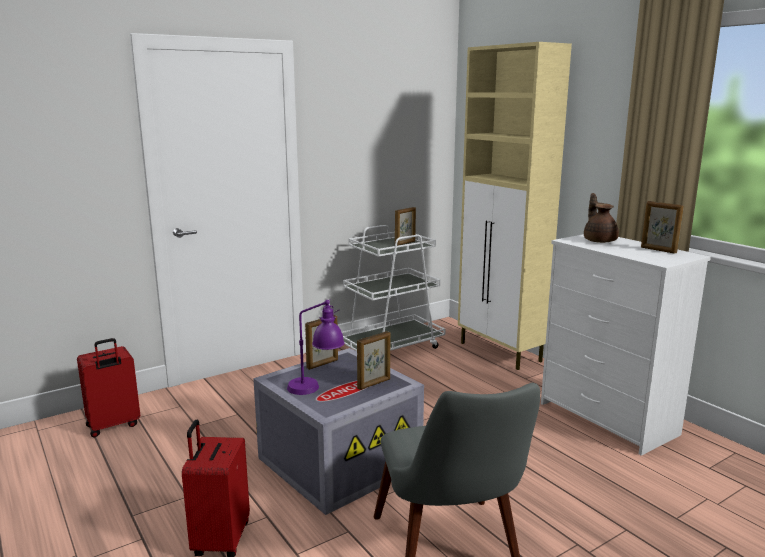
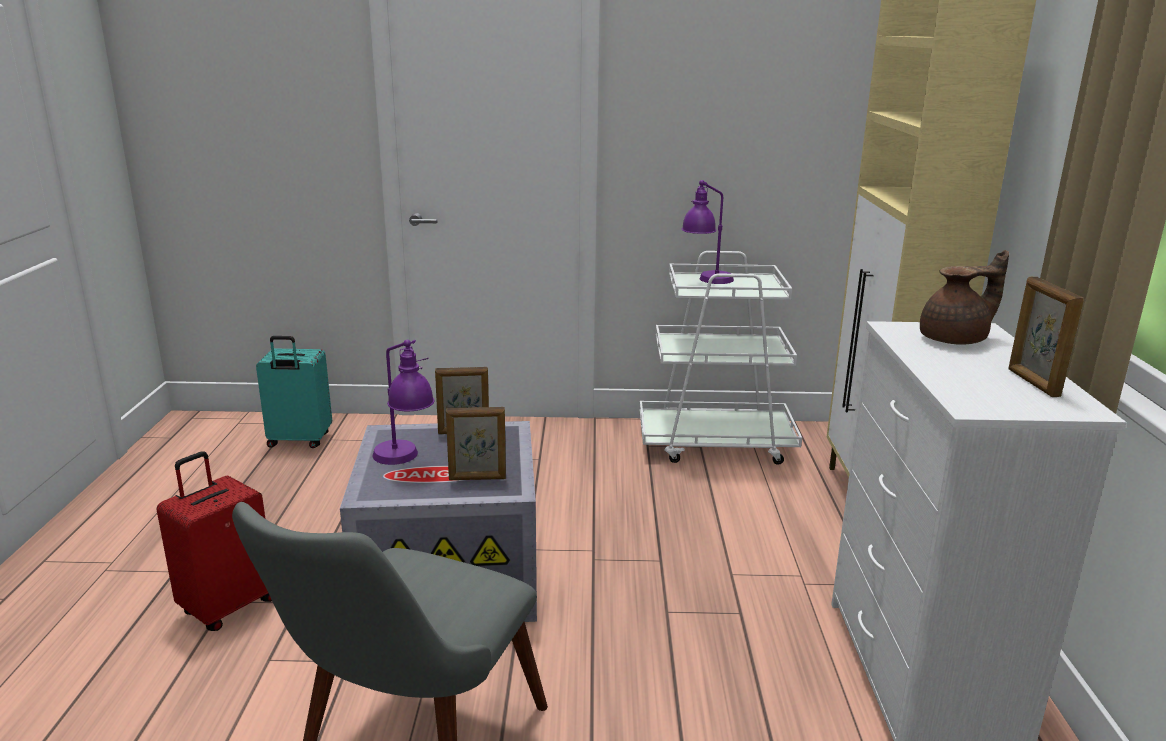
camera: 35 degrees right, 5 degrees up
(113, 426) = (299, 441): red suitcase -> turquoise suitcase
(378, 245) = (706, 282): none -> purple table lamp
(405, 243) = (752, 286): picture frame -> none
(599, 240) = (956, 340): brown teapot -> brown teapot turned 45 degrees clockwise

